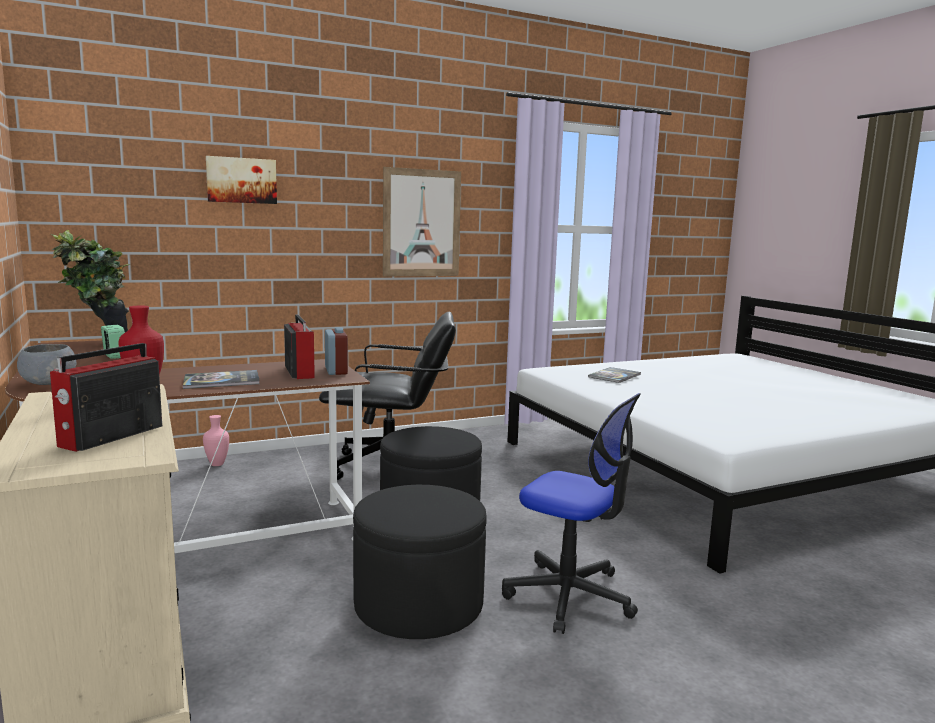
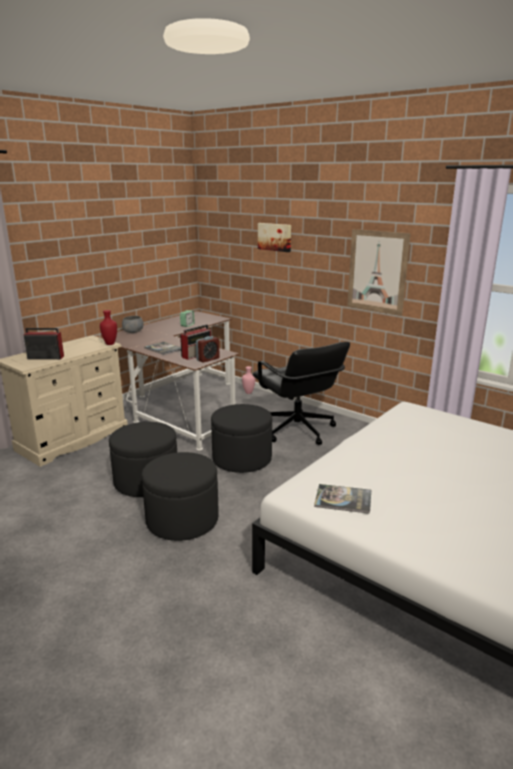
camera: 65 degrees right, 10 degrees up
(99, 344) = (205, 317): potted plant -> none
(569, 596) = (182, 520): office chair -> black ottoman
(614, 376) = (432, 432): book -> book (343, 499)

